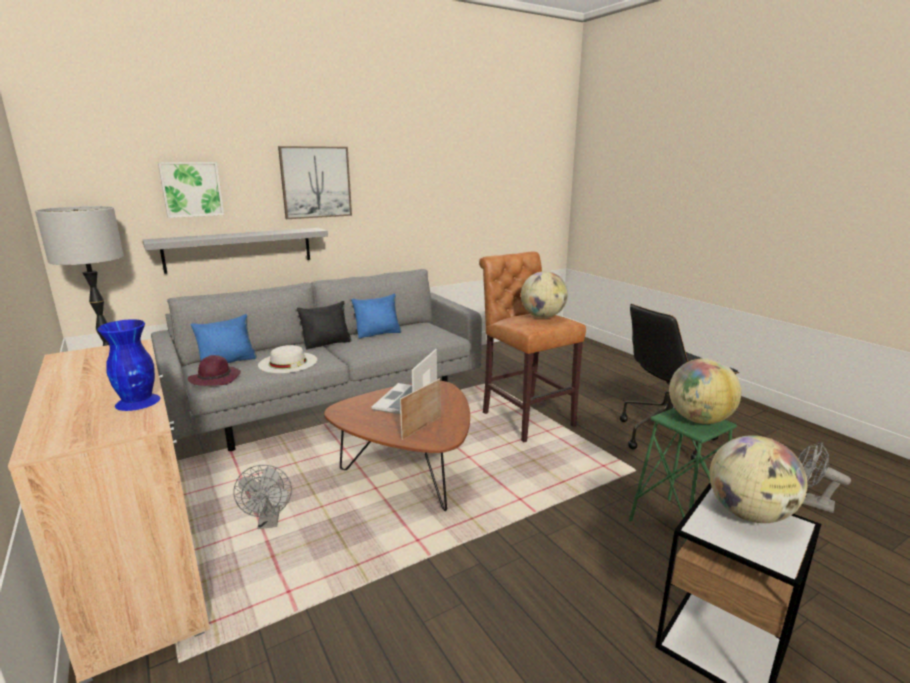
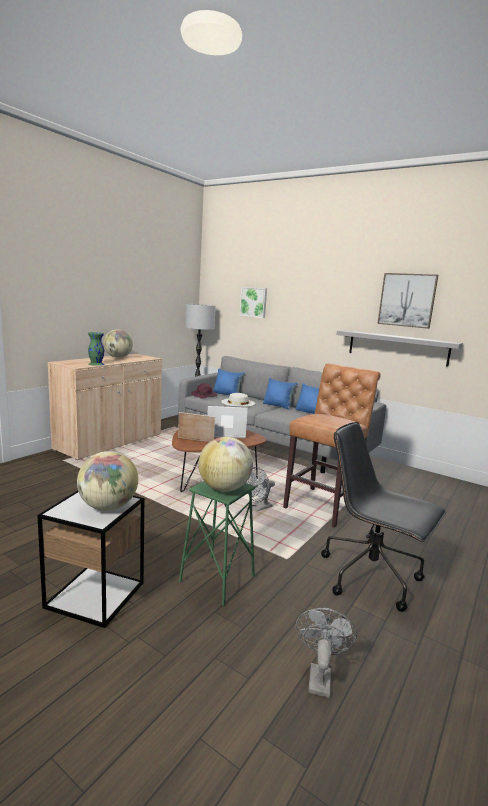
camera: 65 degrees right, 5 degrees down
(138, 402) = (96, 364): blue vase -> green vase
(239, 249) = (268, 339): grey shelf -> grey shelf (397, 347)
(269, 523) = (147, 455): grey fan -> grey fan (258, 508)
(316, 182) = (317, 305): picture -> picture (407, 300)
(327, 343) = (278, 406): black pillow -> blue pillow
(543, 316) = (333, 419): globe -> globe (118, 357)

